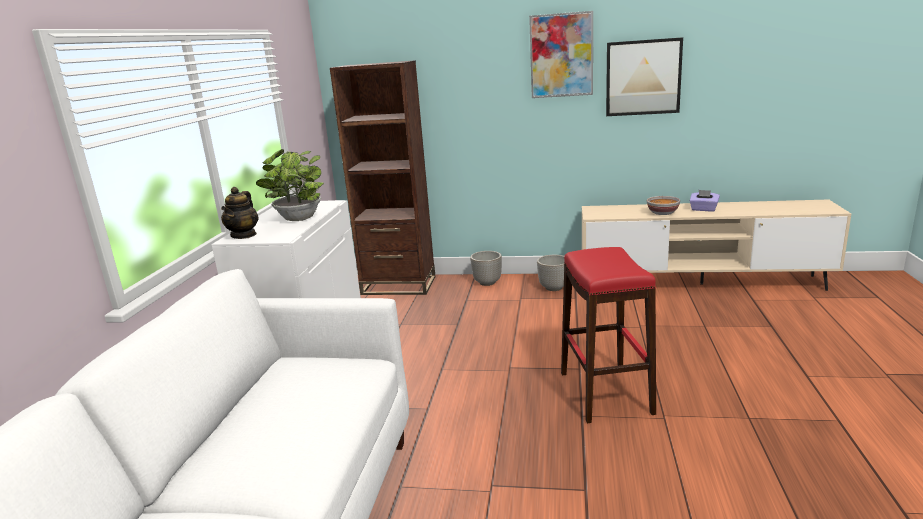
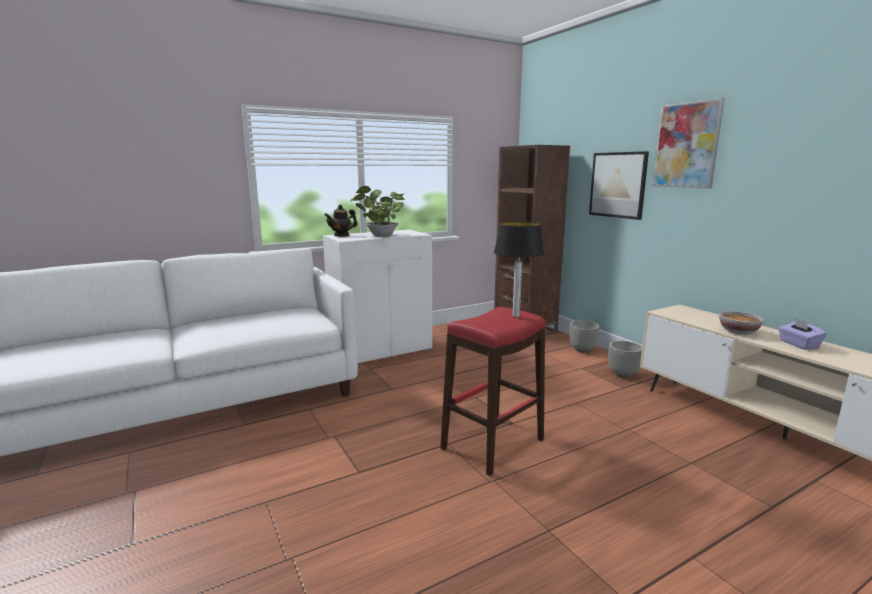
camera: 50 degrees right, 5 degrees down
(609, 253) = (516, 315): none -> table lamp
(643, 77) = (770, 174): picture -> picture (618, 185)

